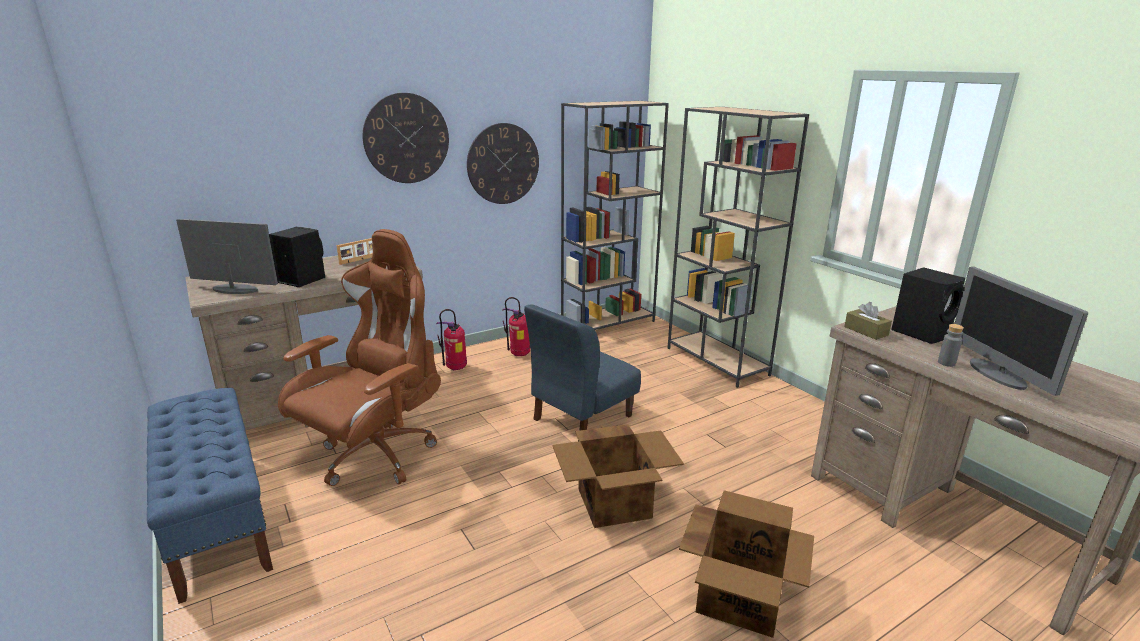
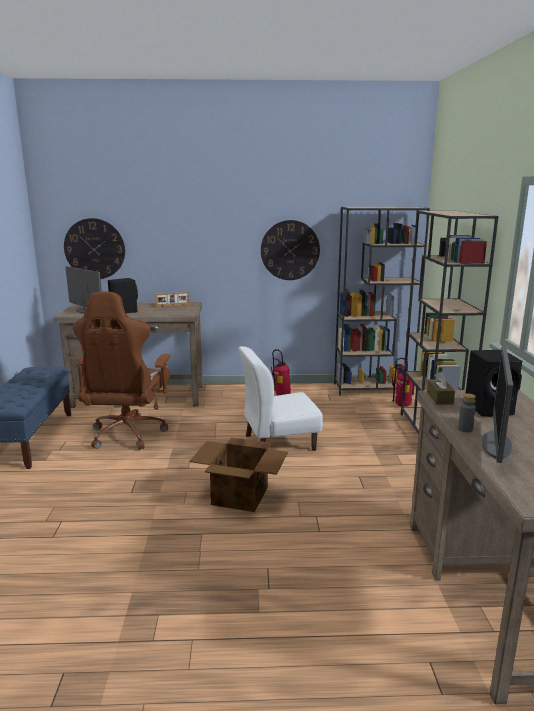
camera: 30 degrees right, 5 degrees down
(371, 460) = (128, 432): brown office chair -> brown office chair turned 120 degrees clockwise
(406, 138) = (217, 227): wall clock -> wall clock (94, 249)
(455, 368) = (230, 395): fire extinguisher -> fire extinguisher (401, 405)
(581, 417) = (279, 442): blue chair -> white chair
(740, 596) = (257, 573): cardboard box -> none

